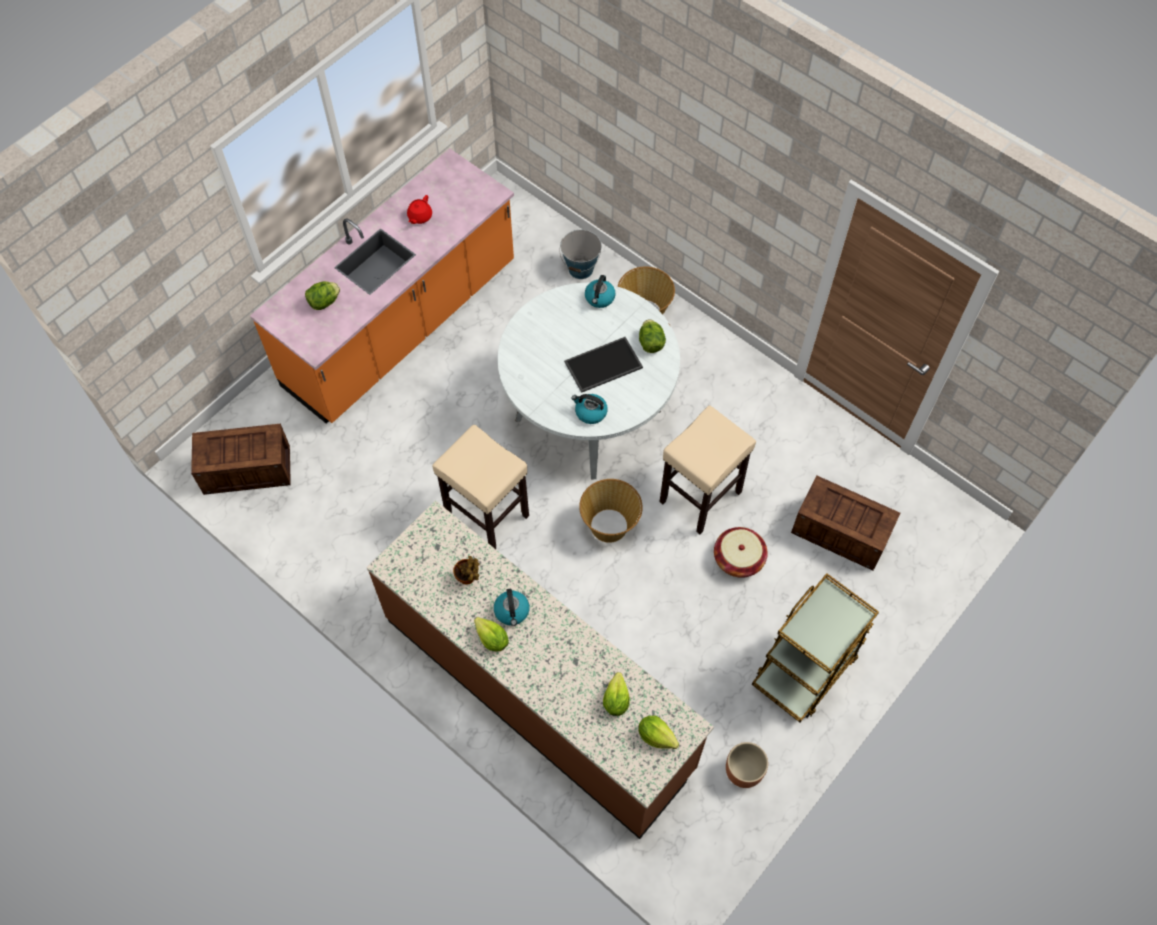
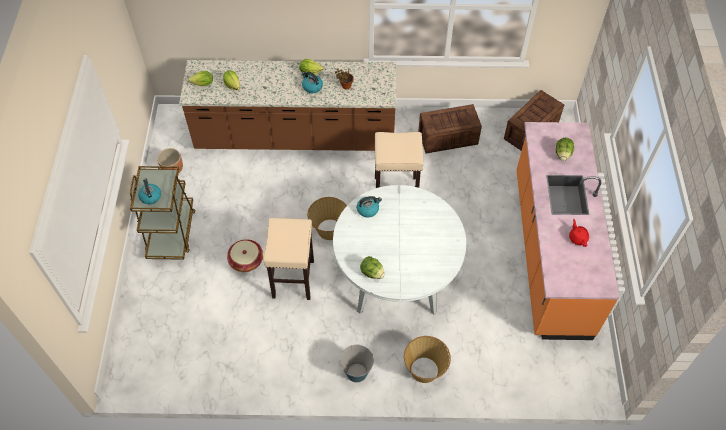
camera: 140 degrees right, 5 degrees down
(581, 269) = (492, 370): bucket -> bucket (356, 372)
(599, 298) = (428, 279): kettle -> kettle (150, 196)
(603, 366) = (386, 239): tray -> none
(842, 533) = (197, 315): crate -> crate (447, 138)

